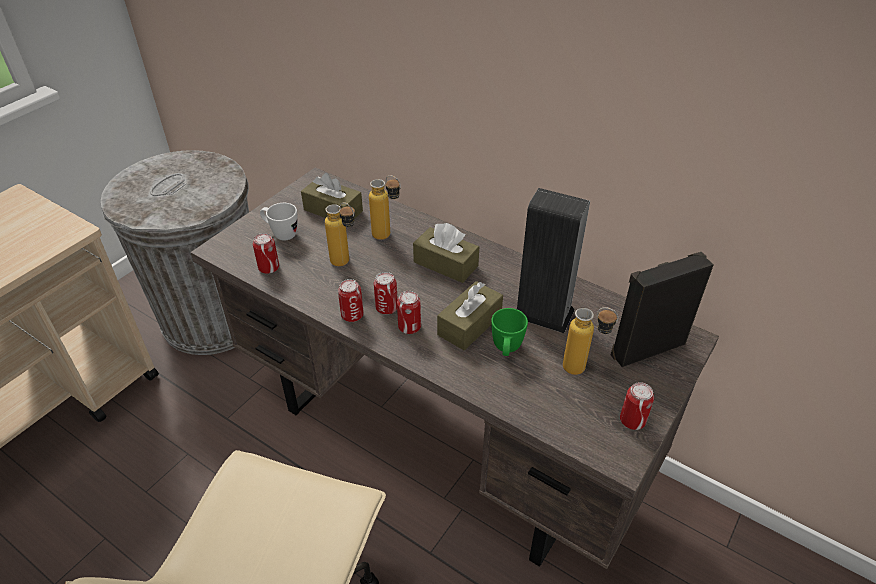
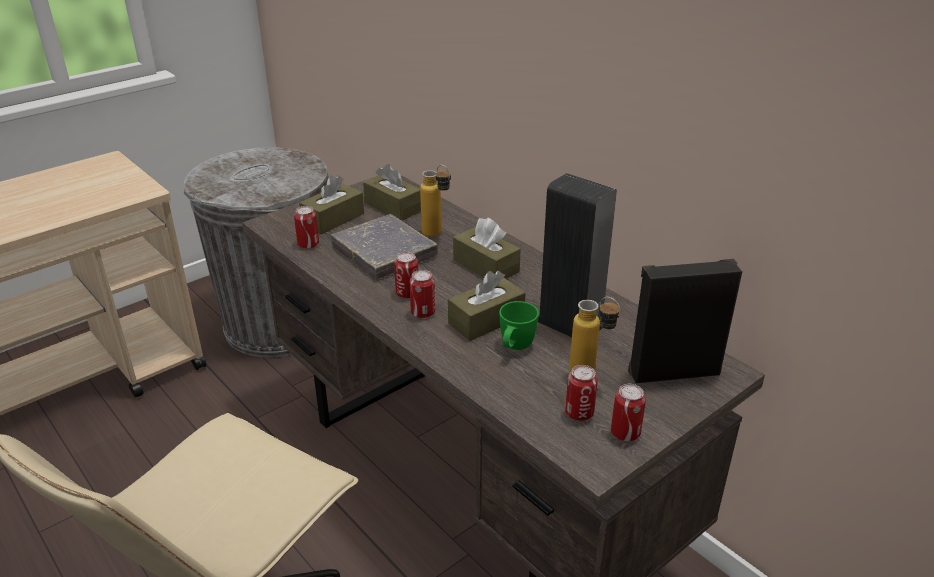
camera: 15 degrees right, 10 degrees down
(281, 234) = (333, 219): white mug -> brown tissue box
(346, 264) = (384, 252): bottle -> grey book
(352, 315) = (370, 294): can -> can (579, 413)

